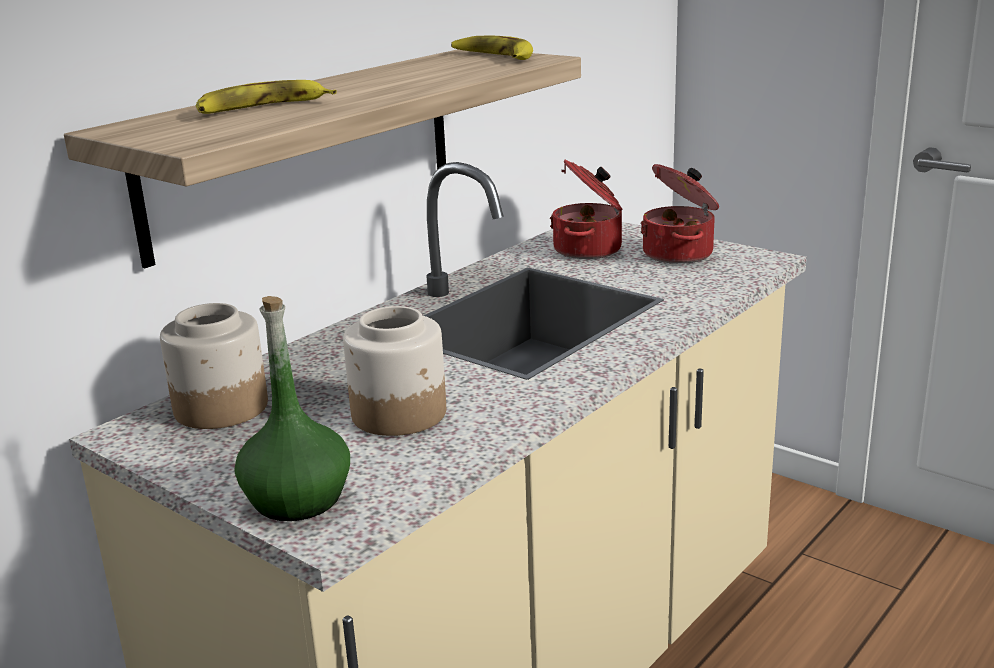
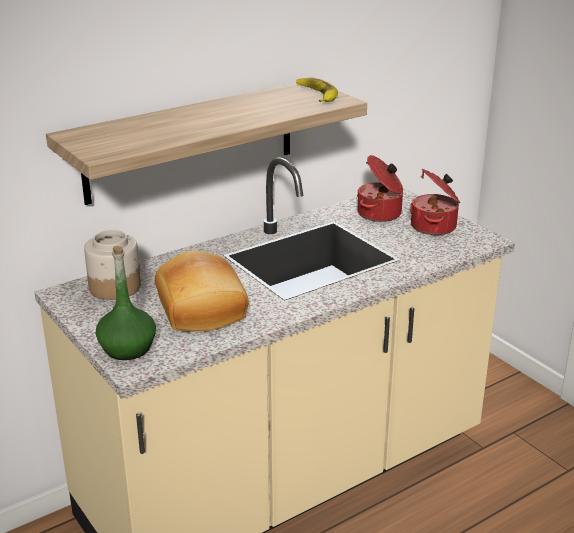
camera: 15 degrees right, 5 degrees up
(261, 108) = (152, 128): banana -> none
(400, 414) = (204, 309): jar -> bread

